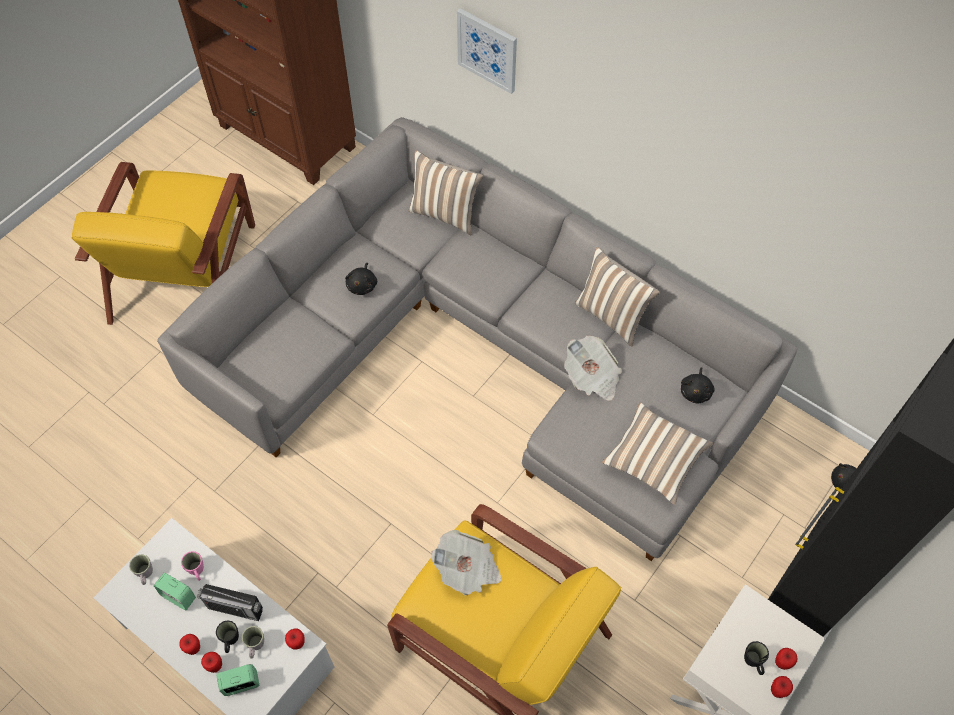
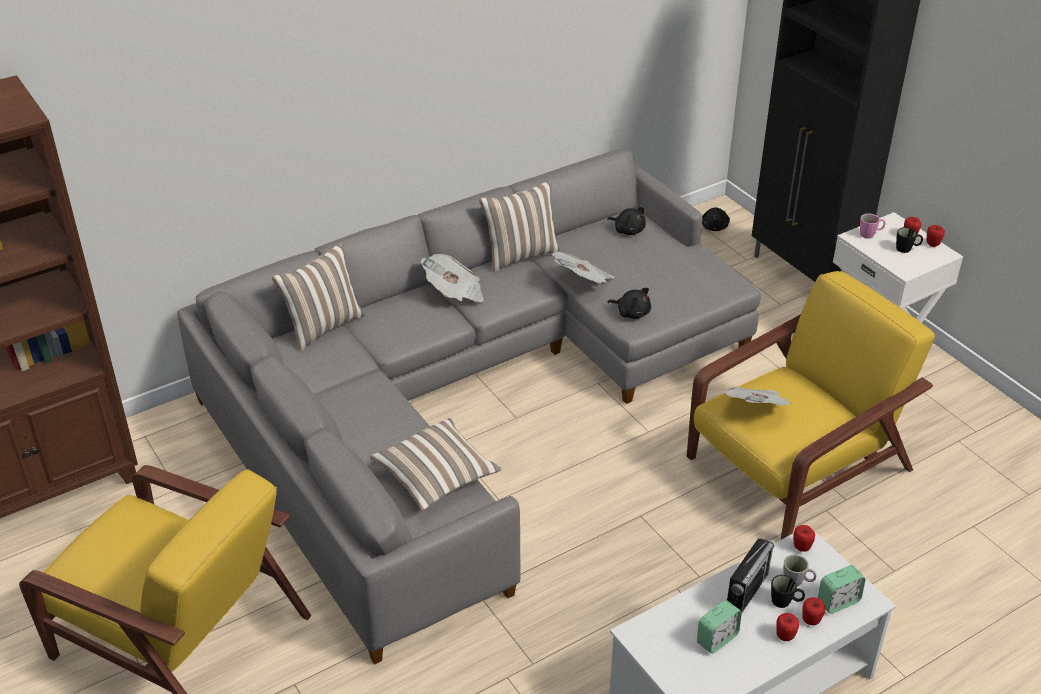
camera: 70 degrees left, 20 degrees down
(145, 575) = (678, 666): grey mug -> none
(197, 571) = (690, 616): pink mug -> pink mug (870, 234)
(241, 684) = (838, 601): alarm clock -> alarm clock turned 120 degrees counterclockwise
(362, 285) = (377, 407): black plush toy -> black plush toy (631, 313)
(487, 50) = (266, 123): picture -> none
(530, 285) = (454, 292): none -> newspaper
(654, 460) = (686, 271): pillow -> pillow (436, 477)

